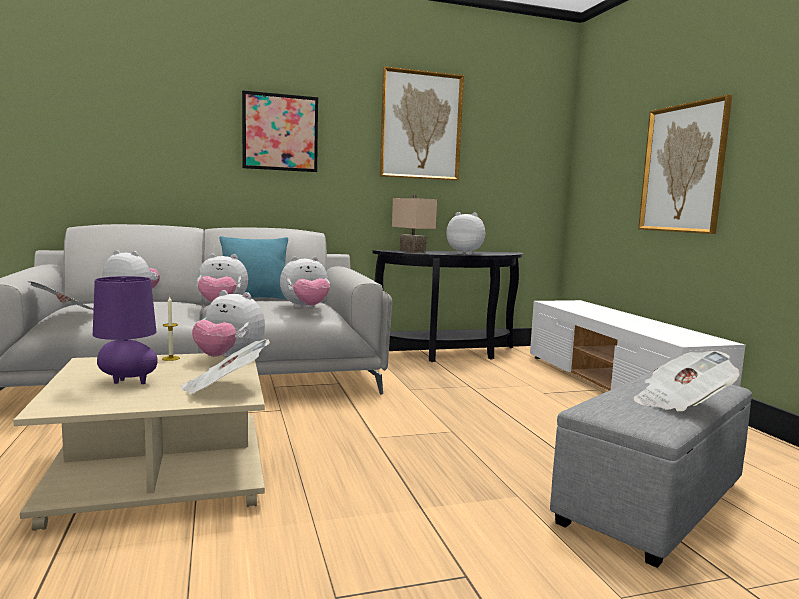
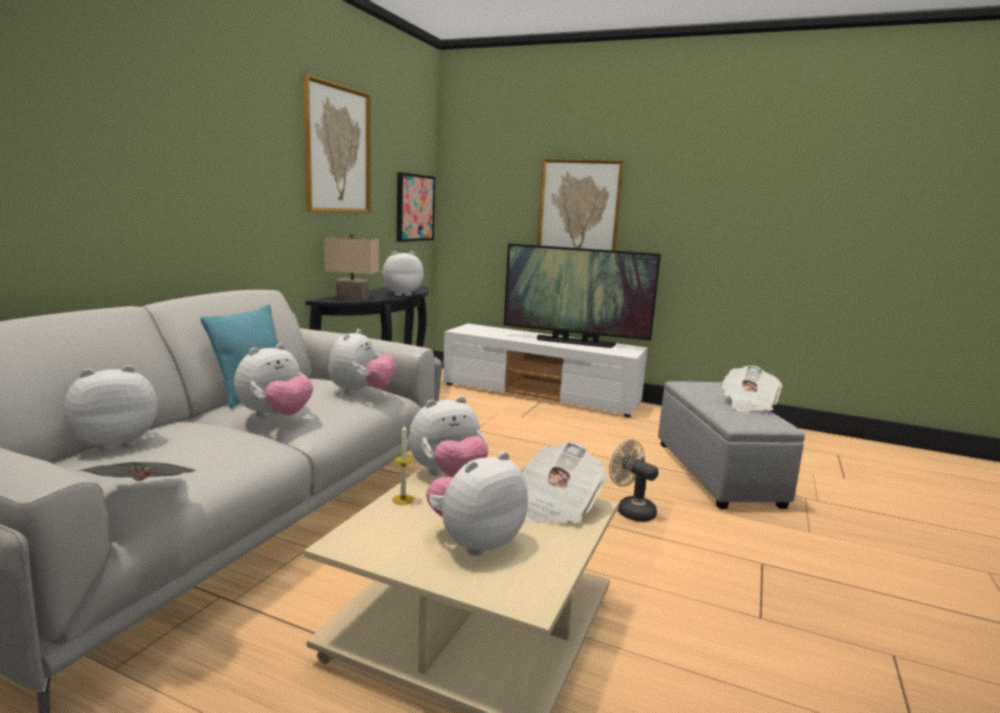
camera: 50 degrees left, 5 degrees up
(126, 382) = (474, 542): purple table lamp -> plush toy
(280, 132) = (204, 154): picture -> picture (414, 208)
(451, 480) = (631, 510): none -> beige fan
(650, 325) = (574, 342): none -> television

